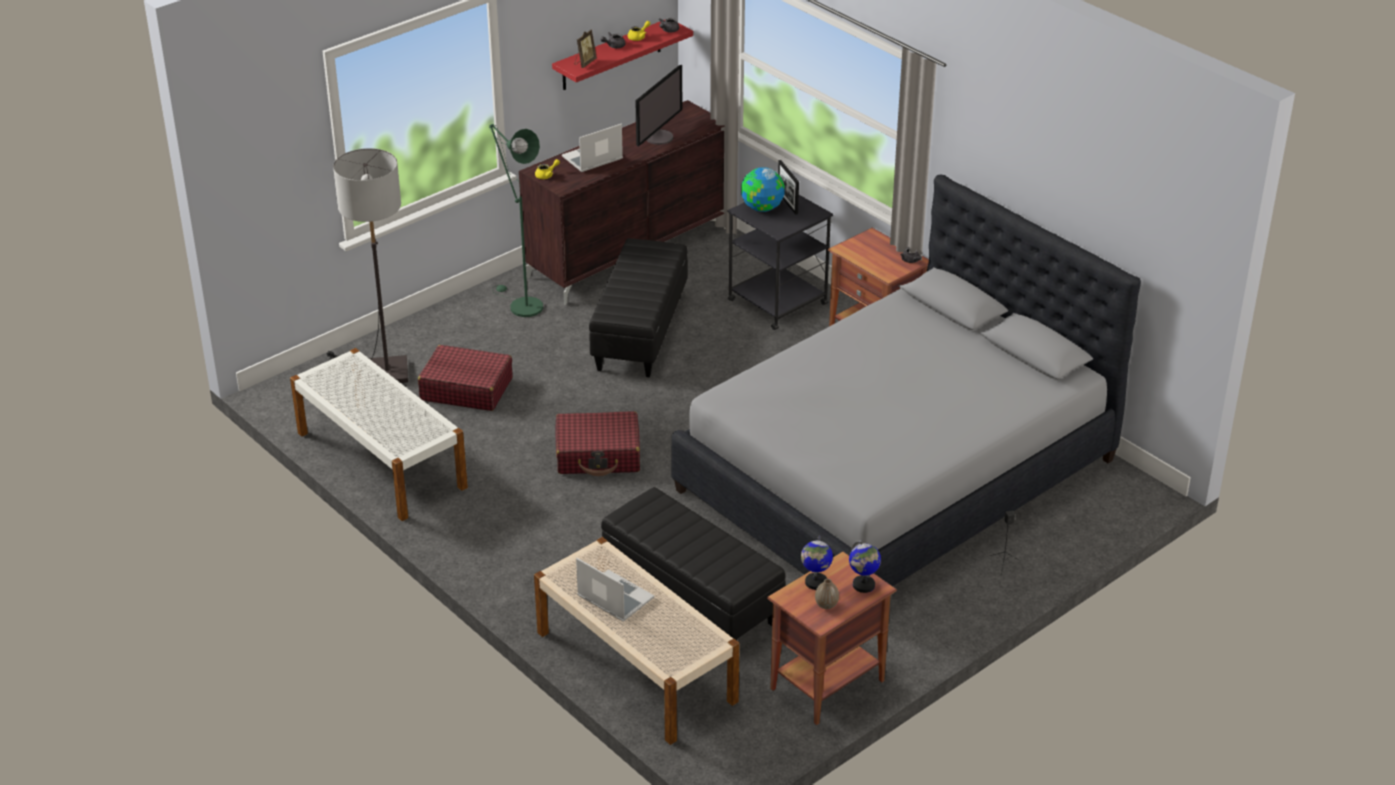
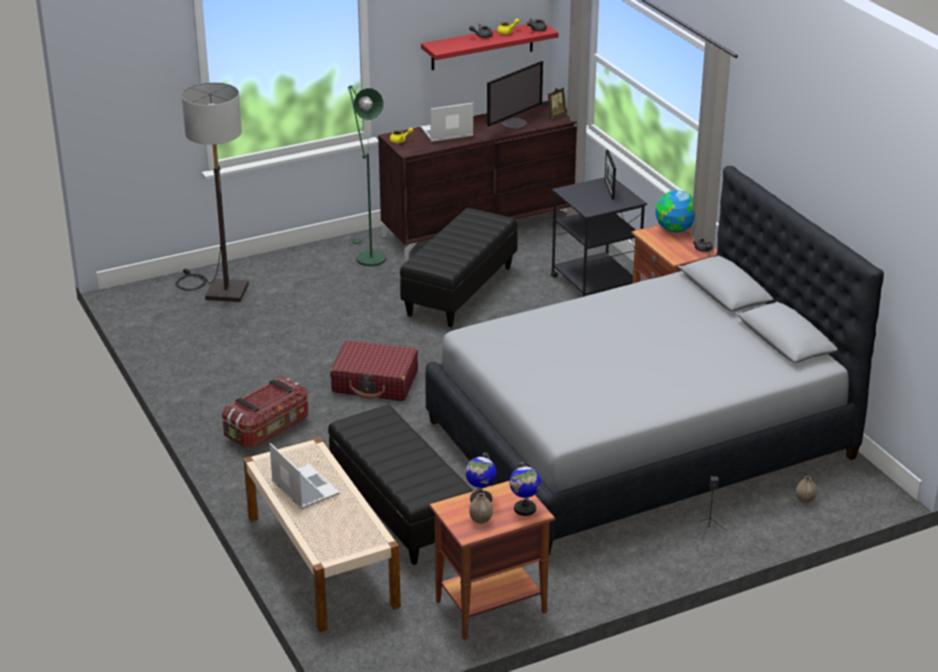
camera: 15 degrees right, 5 degrees down
(380, 460) = (185, 359): white bench -> none
(466, 389) = (287, 314): red suitcase -> none
(511, 528) = (268, 429): none -> storage box
(584, 63) = (449, 46): picture frame -> picture frame (554, 116)
(762, 208) = (584, 191): globe -> globe (674, 229)
(1082, 514) = (805, 500): none -> vase

